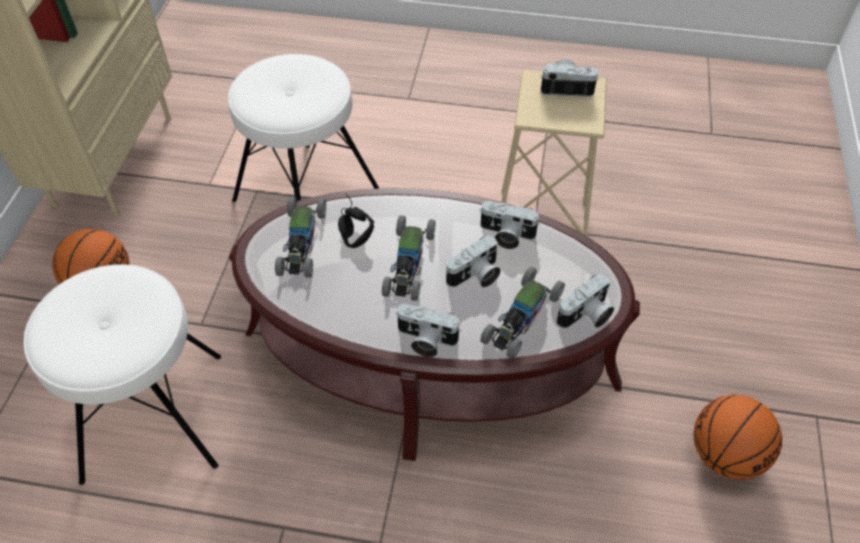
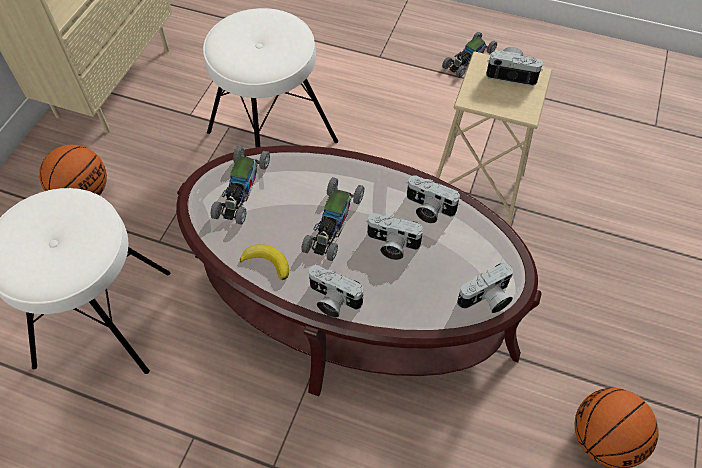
camera: 10 degrees right, 5 degrees up
(346, 312) = (267, 262): none -> banana
(349, 226) = (287, 180): black headphones -> none
(475, 276) = (391, 245): camera -> camera turned 45 degrees clockwise
(521, 317) = (425, 292): toy car -> toy car (468, 59)

